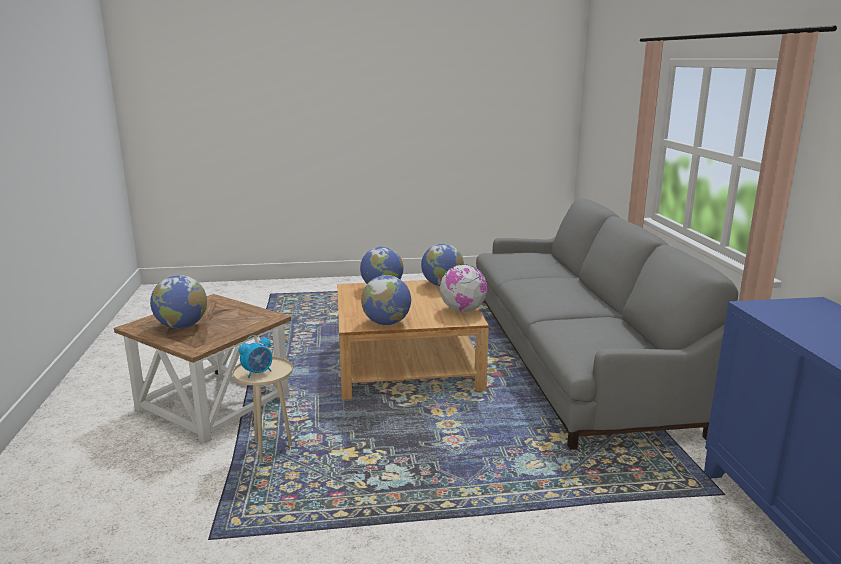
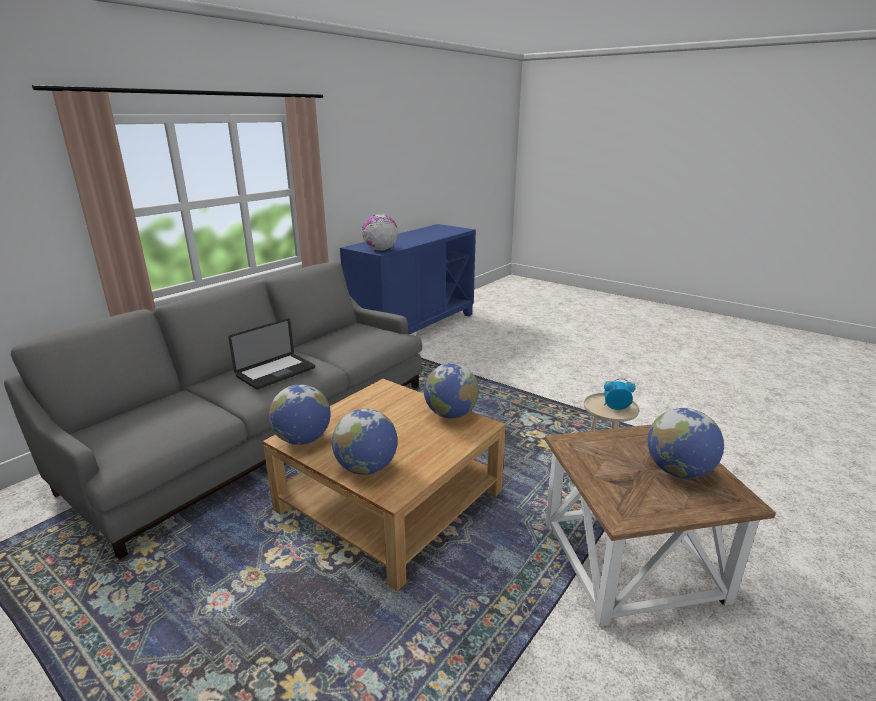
camera: 135 degrees left, 5 degrees up
(463, 310) = (366, 398): globe -> globe (380, 250)
(547, 289) = (276, 372): none -> laptop

